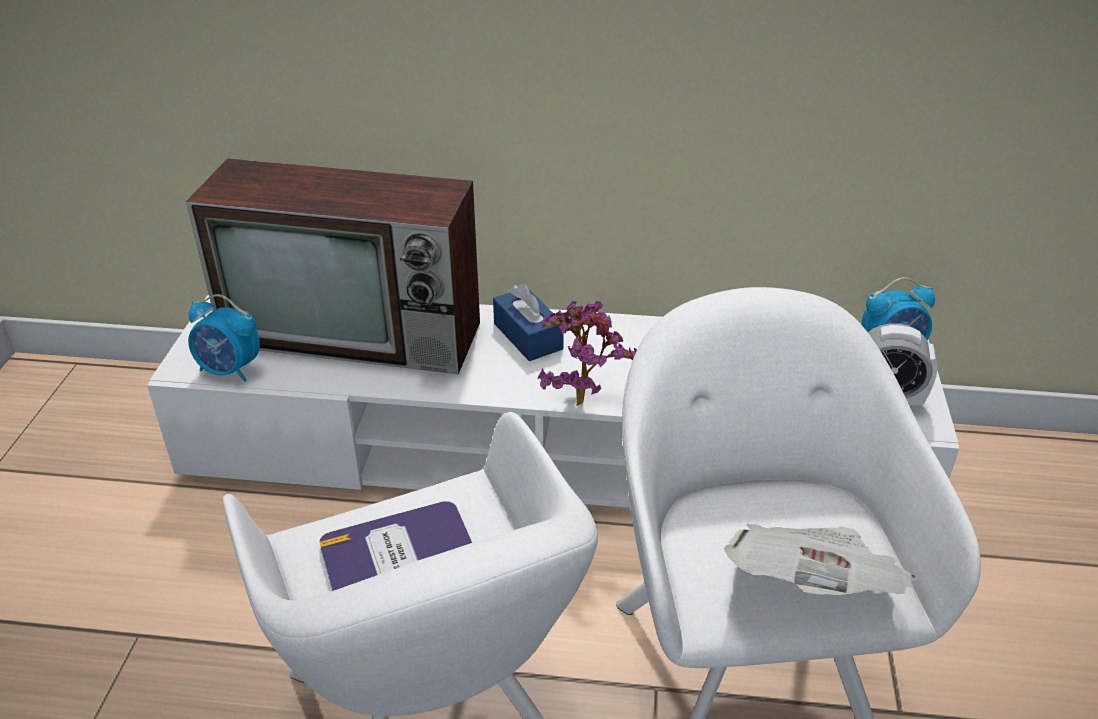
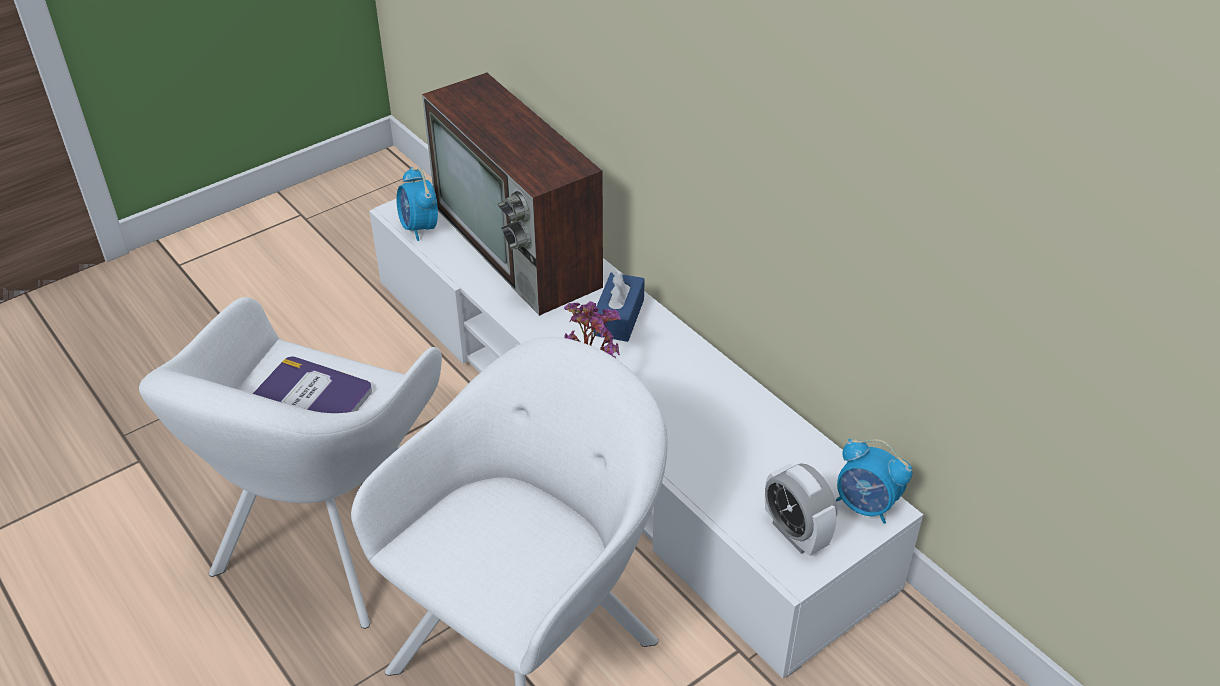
camera: 45 degrees right, 5 degrees up
(811, 589) = (480, 582): newspaper -> none

